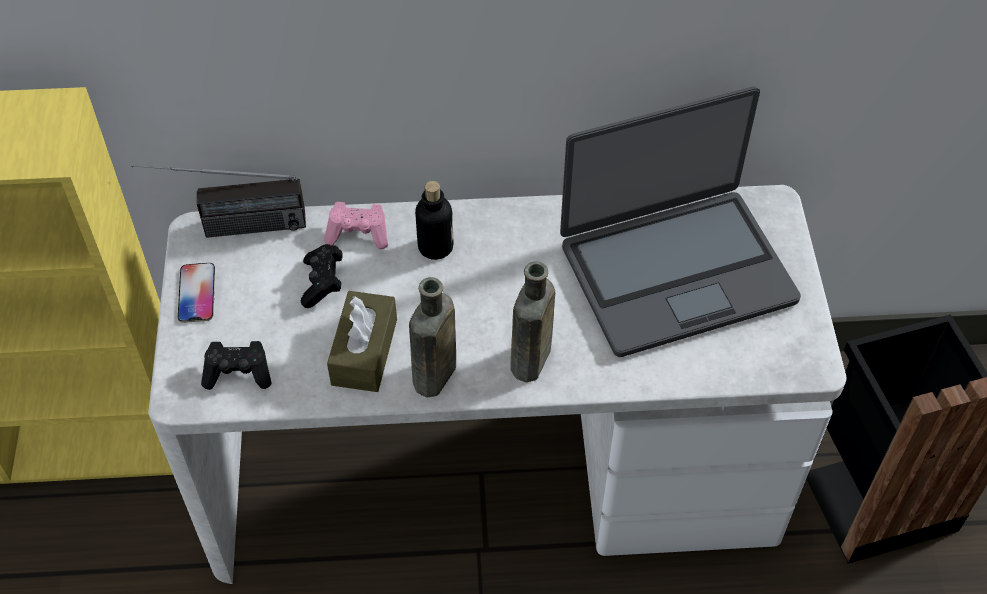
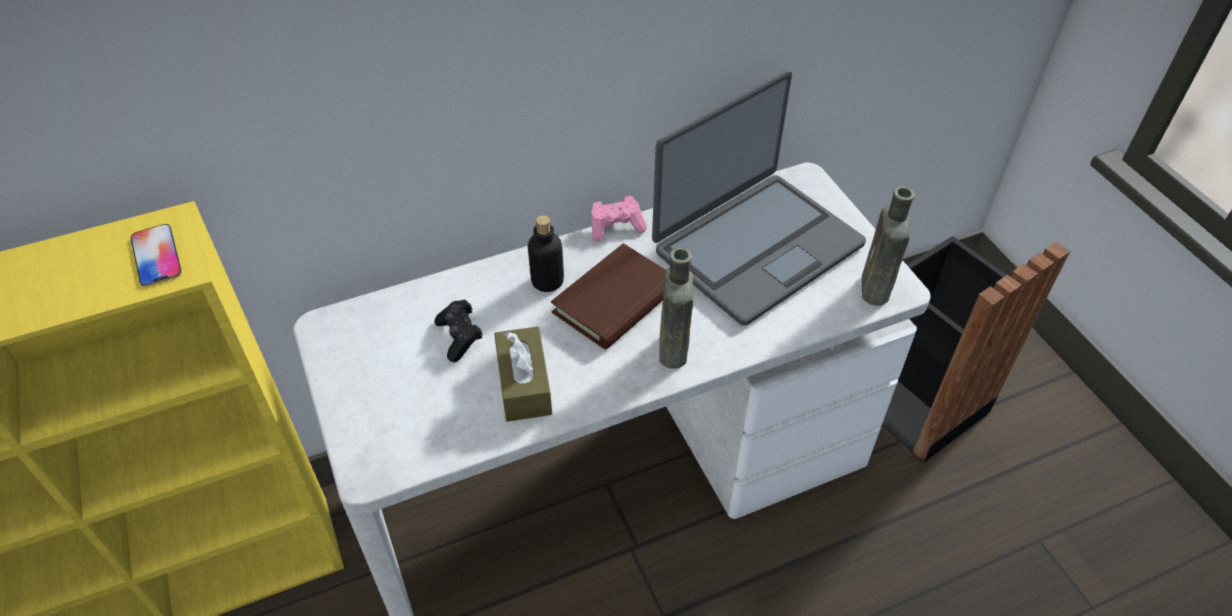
camera: 20 degrees left, 5 degrees down
(197, 293) = (344, 378): phone -> phone (156, 256)
(228, 228) = (351, 315): radio -> none
(239, 373) = (415, 436): black game controller -> none
(358, 234) = (474, 288): pink game controller -> pink game controller (616, 227)
(433, 379) = (596, 389): brown bottle -> brown bottle (875, 291)
(495, 289) = (615, 301): none -> brown book

